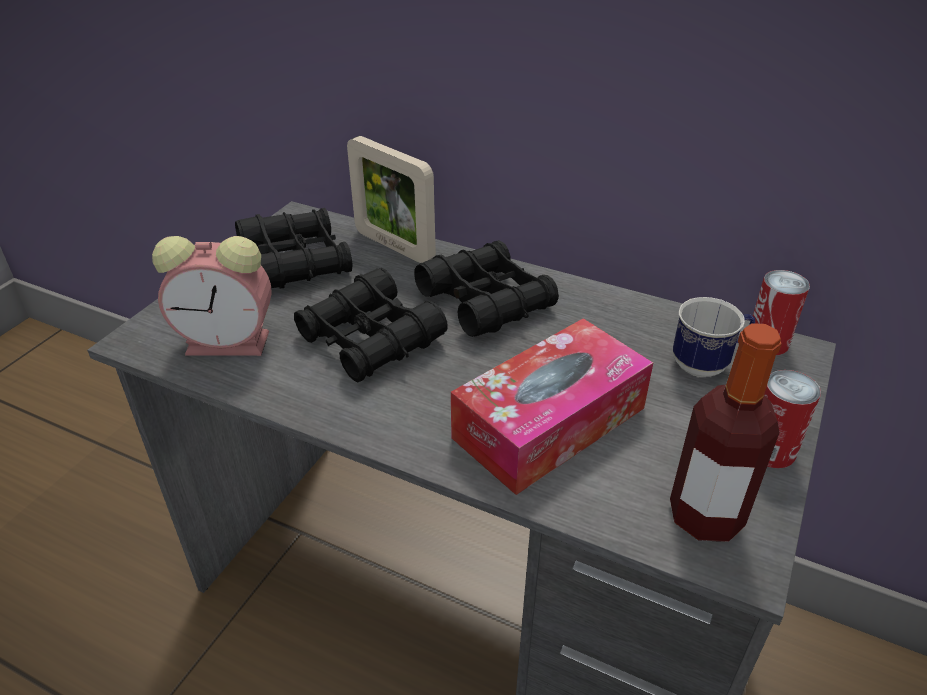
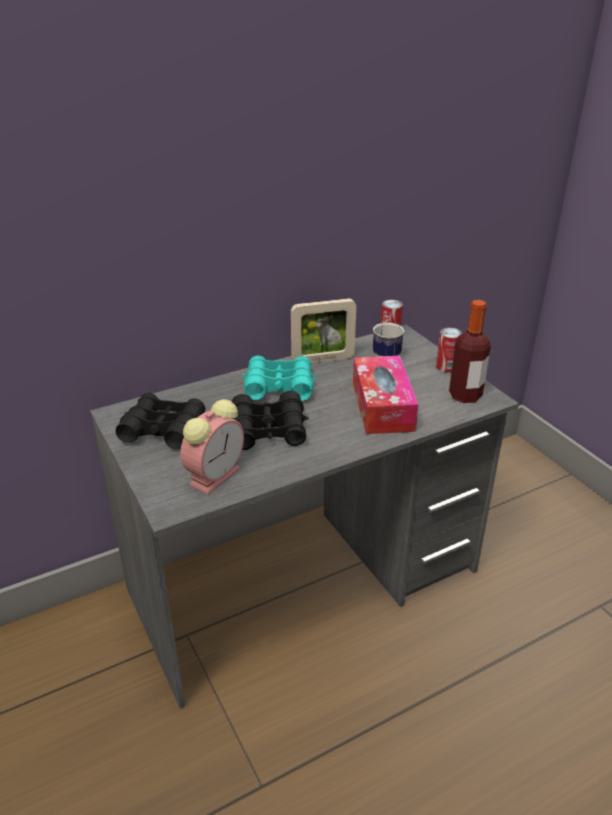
camera: 55 degrees left, 5 degrees down
(394, 246) = (194, 393): picture frame -> picture frame (322, 360)
(486, 301) = (279, 386): black binoculars -> turquoise binoculars

